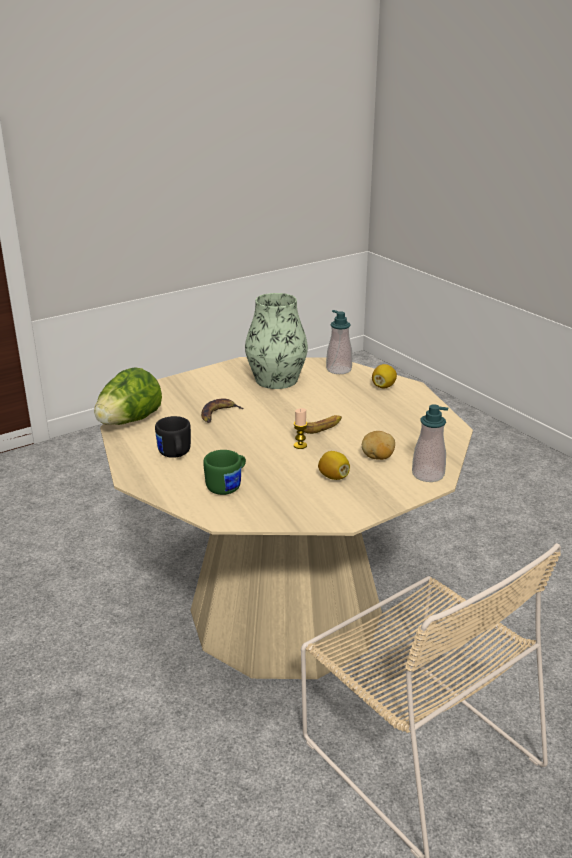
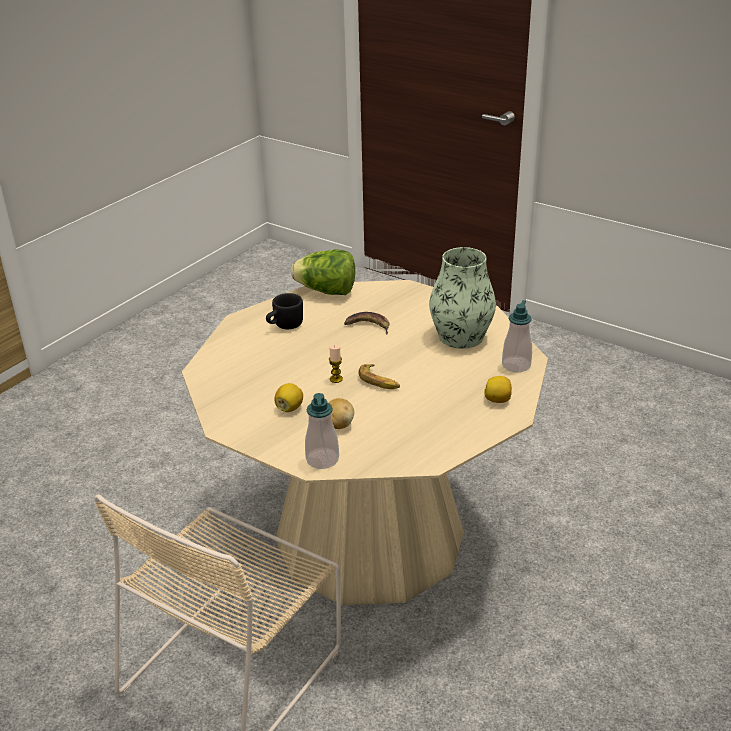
camera: 70 degrees right, 5 degrees up
(228, 486) = (249, 361): green mug -> none

